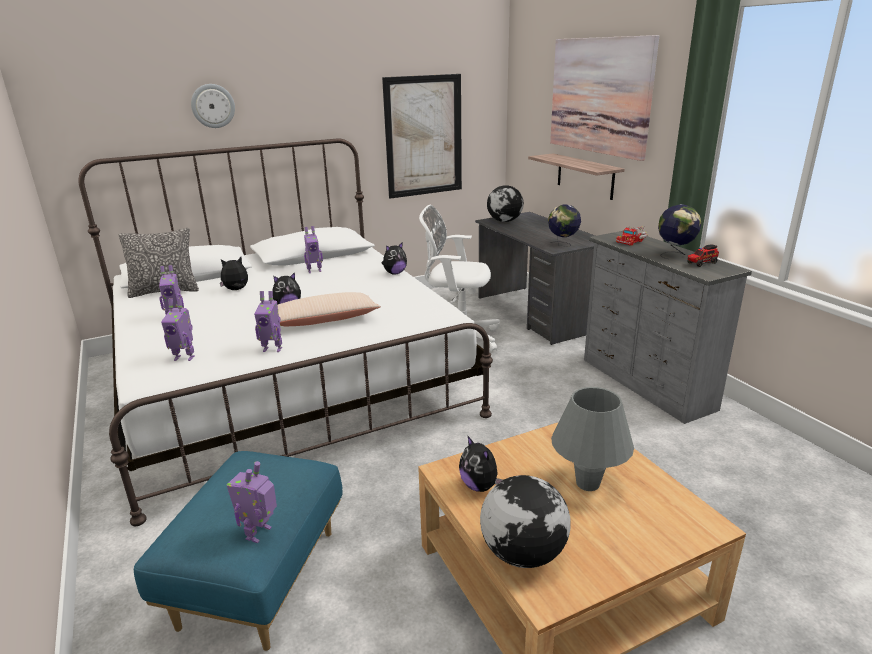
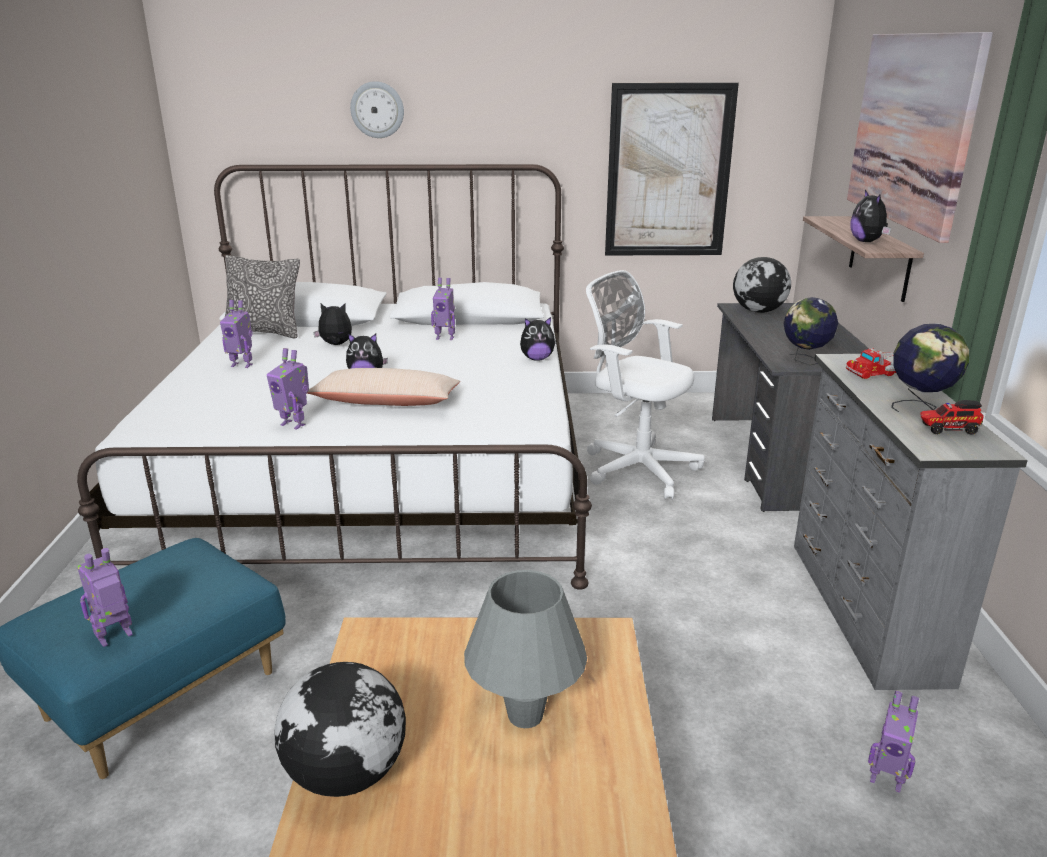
camera: 25 degrees right, 0 degrees up
(185, 357) = (200, 412): toy robot -> toy robot (886, 779)
(480, 486) = (387, 668): plush toy -> plush toy (867, 242)

